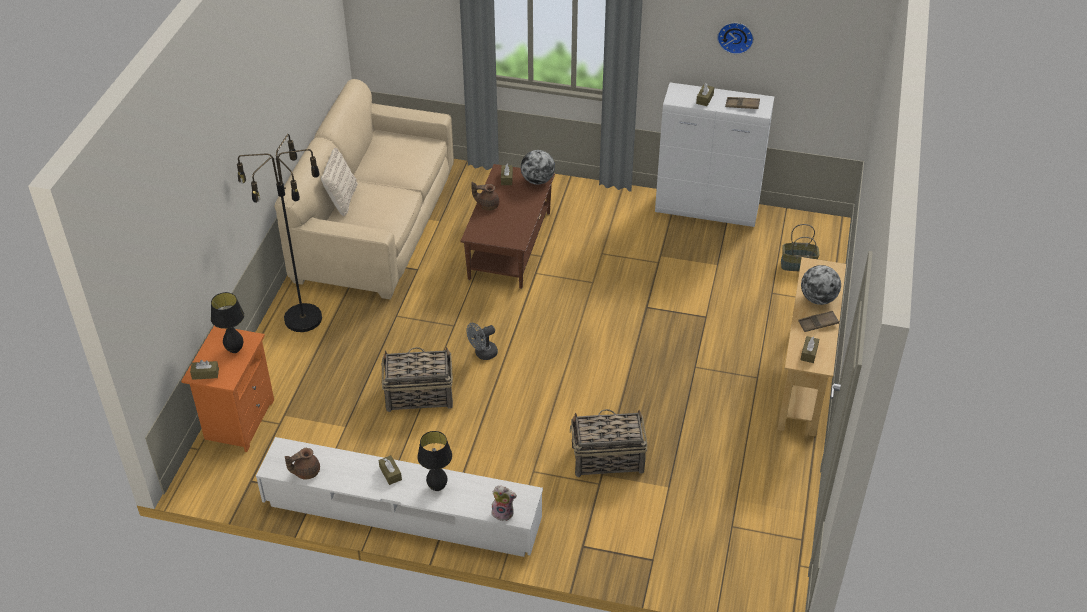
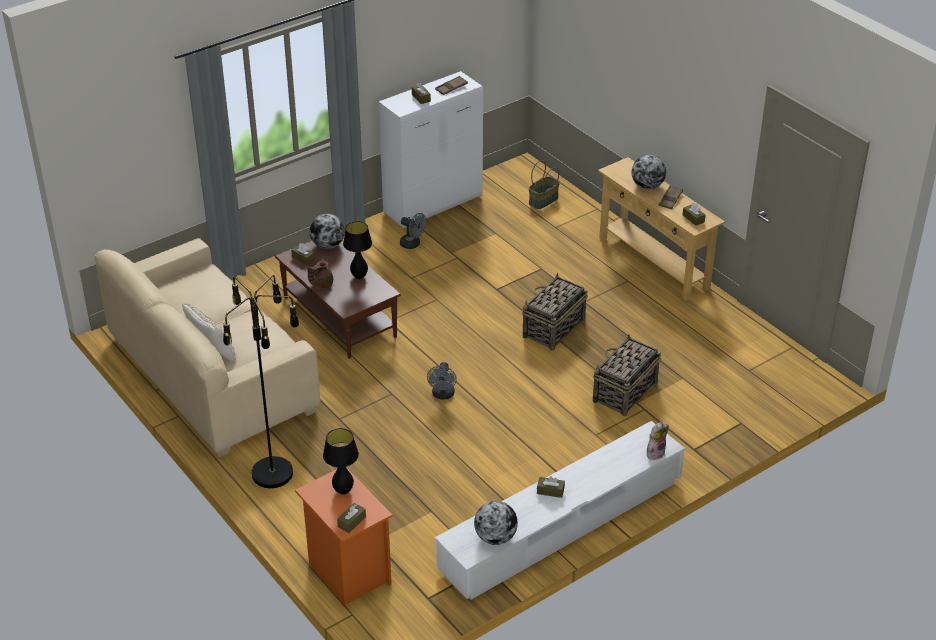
camera: 50 degrees left, 5 degrees down
(305, 472) = (495, 538): brown teapot -> globe
(418, 395) = (445, 453): basket -> basket (553, 329)
(437, 487) = (593, 473): black table lamp -> black table lamp (359, 276)
(643, 229) = (413, 244): none -> grey fan
(735, 36) = (423, 31): wall clock -> none

